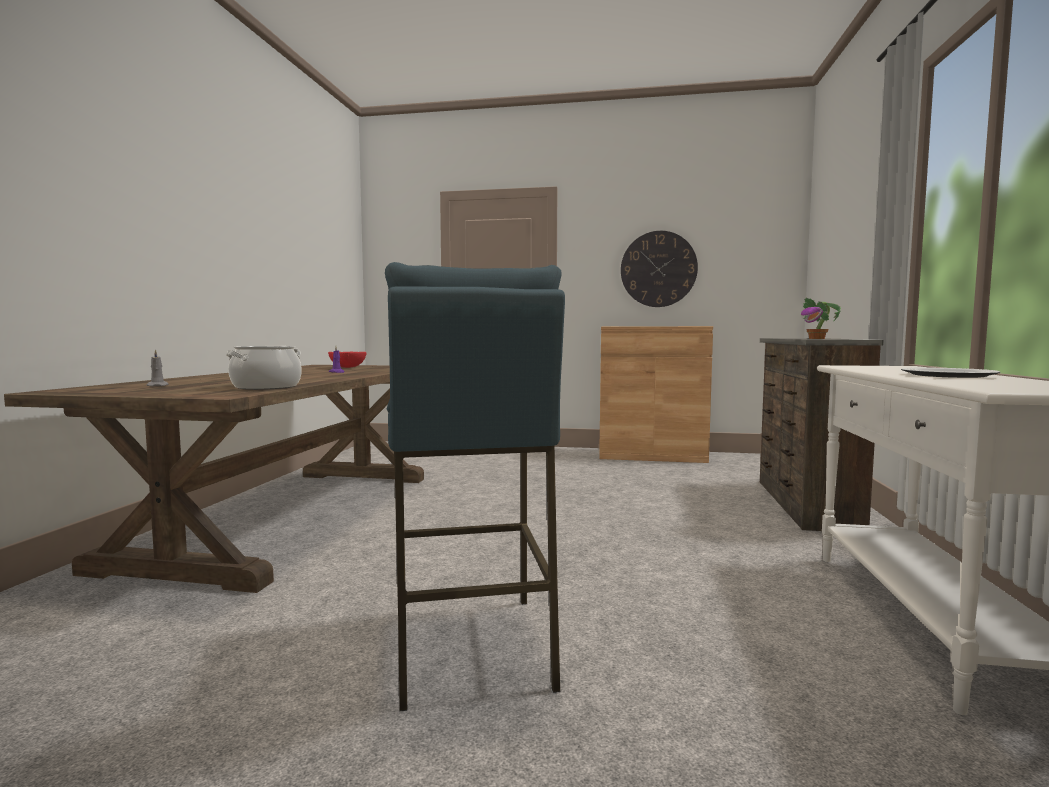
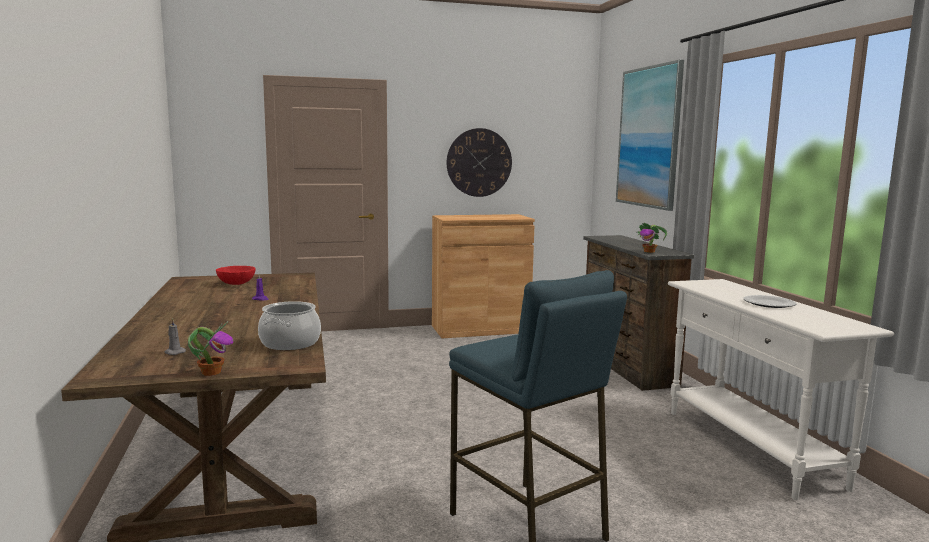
camera: 25 degrees left, 5 degrees up
(137, 394) = (211, 372): none -> potted plant
(855, 209) = (649, 137): none -> picture

